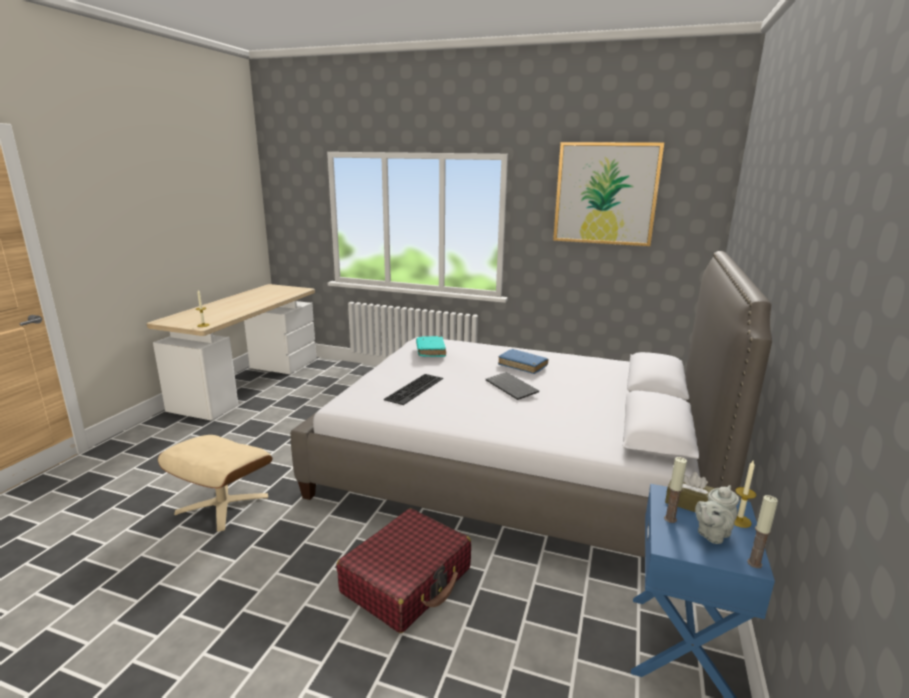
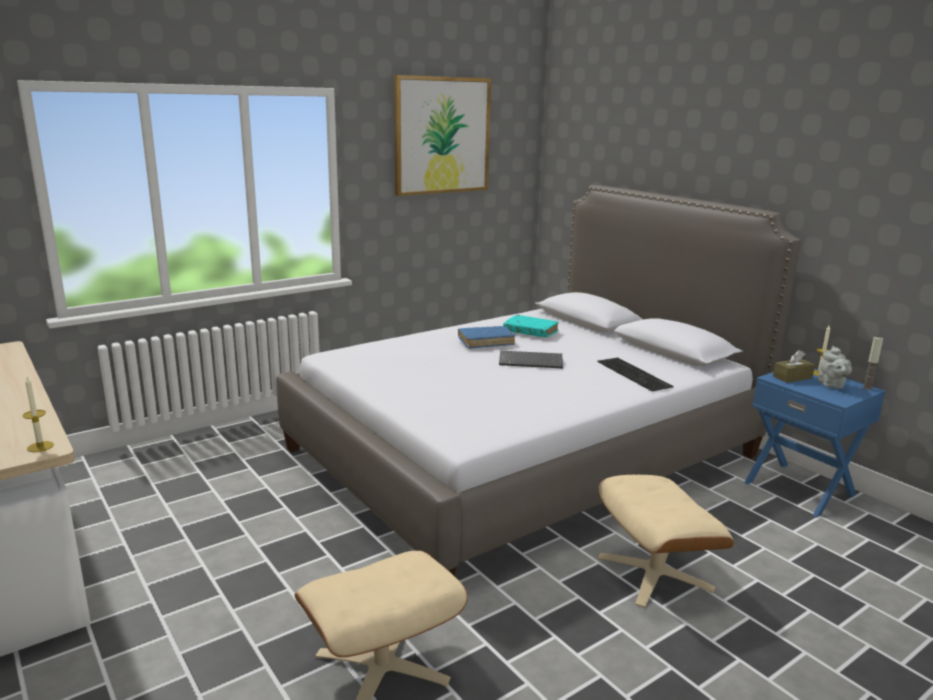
camera: 55 degrees left, 0 degrees up
(407, 580) = (653, 573): red suitcase -> beige ottoman
(415, 389) = (475, 398): keyboard -> keyboard (635, 374)
(430, 351) = (380, 361): turquoise book -> turquoise book (530, 332)
(670, 519) = (807, 388): candle -> none

